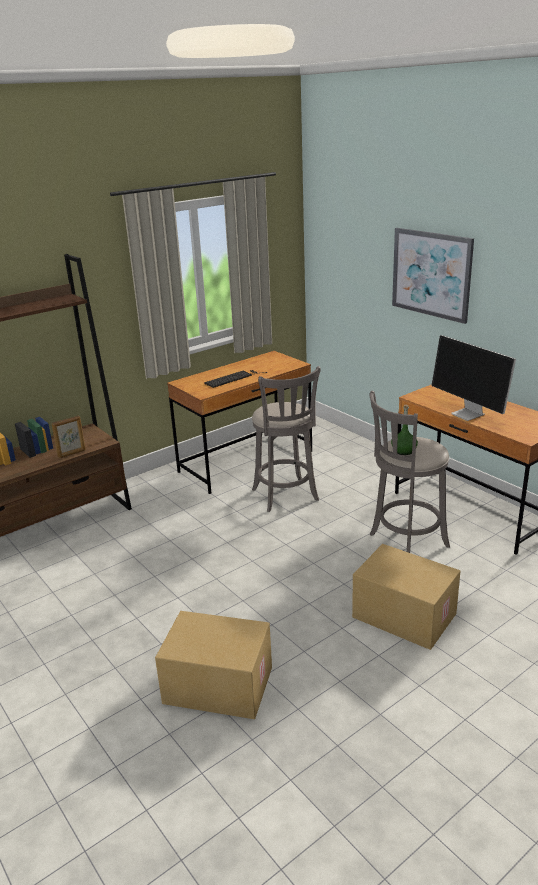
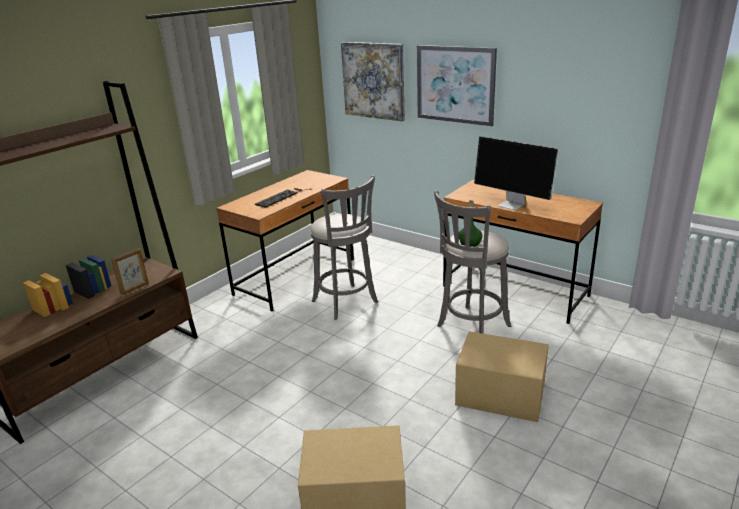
camera: 15 degrees left, 0 degrees up
(352, 261) = (373, 80): none -> picture

